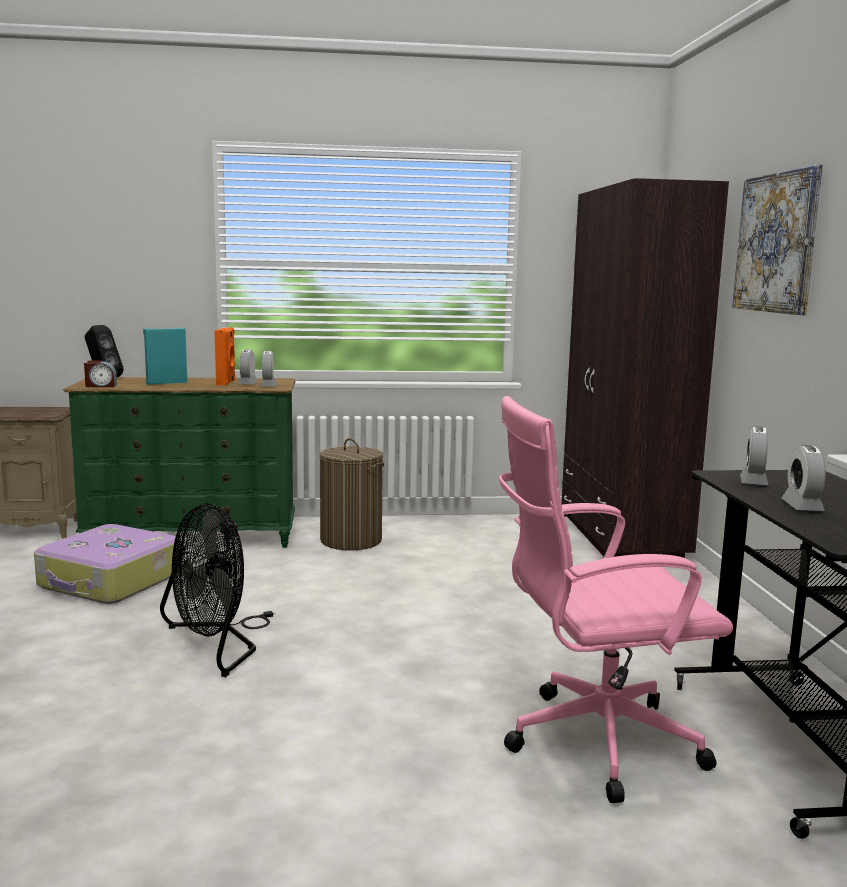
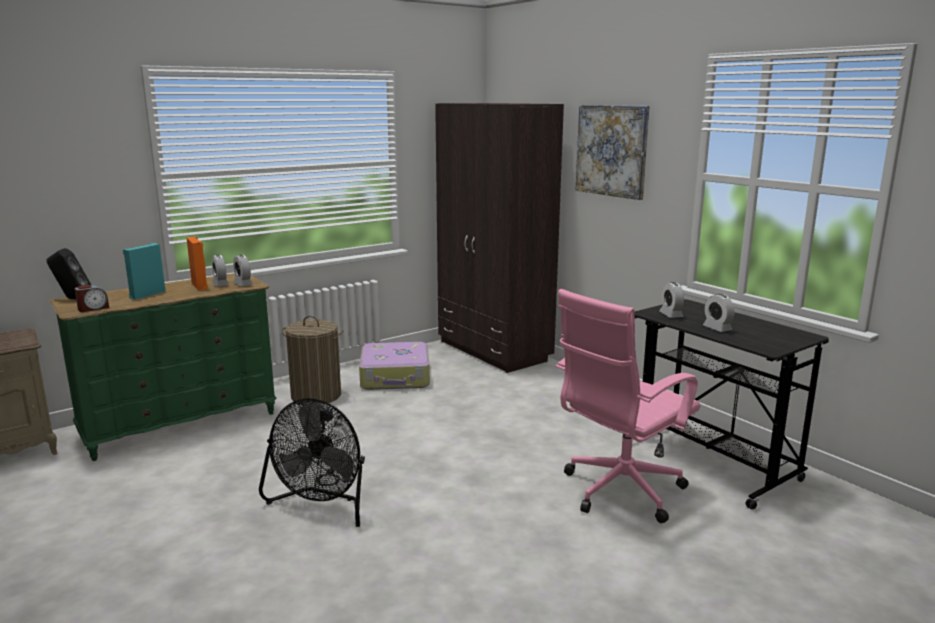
camera: 30 degrees left, 5 degrees up
(110, 581) = (160, 480): suitcase -> suitcase (396, 377)

